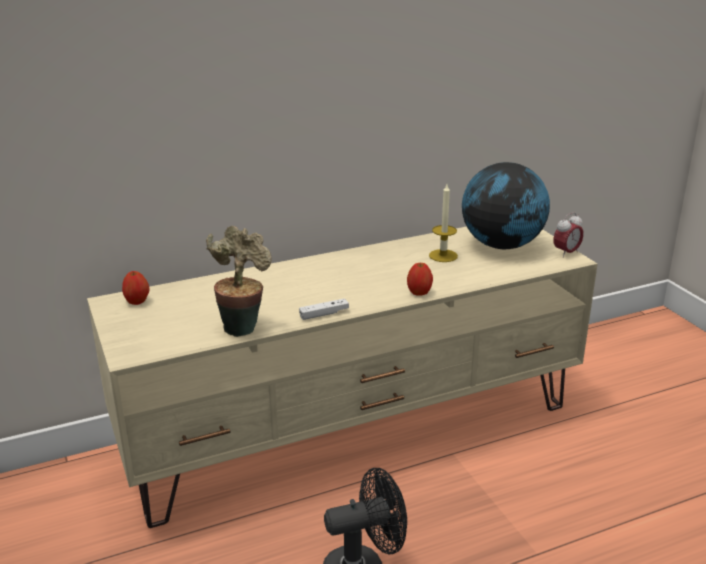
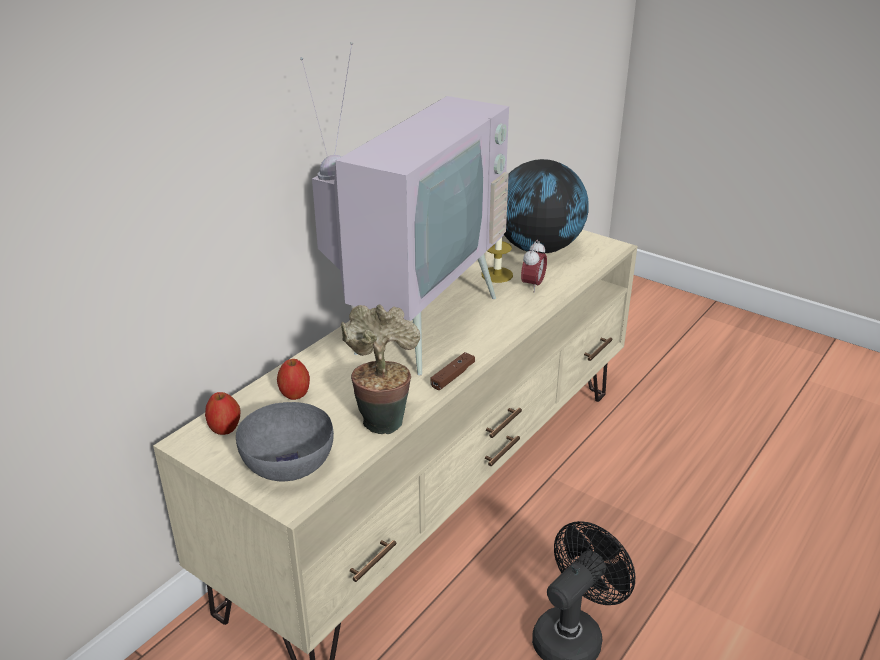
camera: 30 degrees left, 5 degrees up
(150, 333) = (287, 464): none -> grey bowl
(324, 314) = (453, 376): white game controller -> brown game controller
(341, 270) = (415, 320): none -> television
(419, 292) = (518, 322): apple -> apple (295, 394)
(566, 253) = (602, 242): alarm clock -> alarm clock (532, 286)

